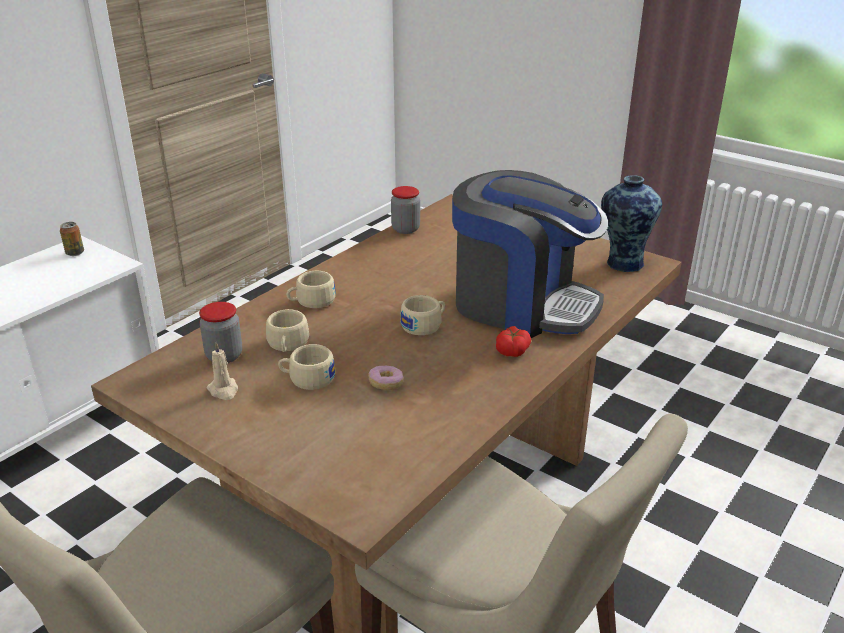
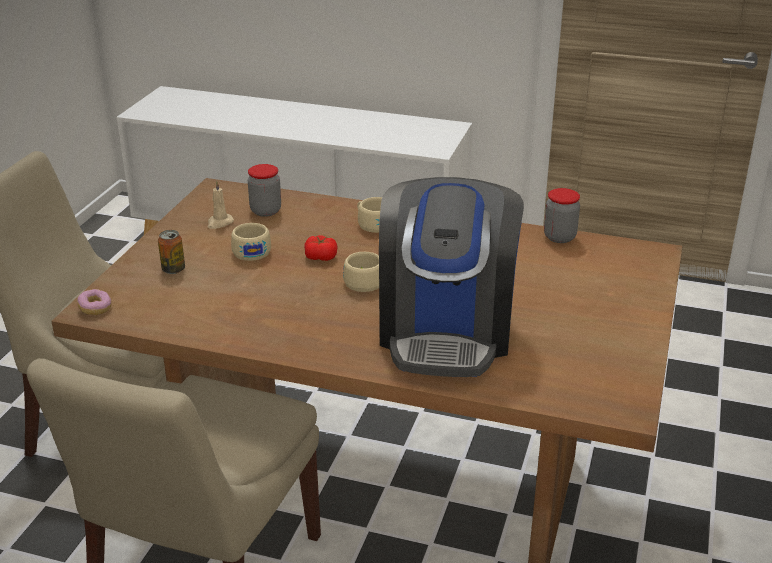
camera: 70 degrees right, 0 degrees up
(75, 253) = (440, 130): can -> can (173, 269)
(287, 345) = (296, 231): beige cup -> none
(386, 384) = (260, 286): donut -> donut (95, 308)
(512, 350) = (350, 339): tomato -> tomato (321, 256)
(623, 263) = (605, 387): vase -> none

